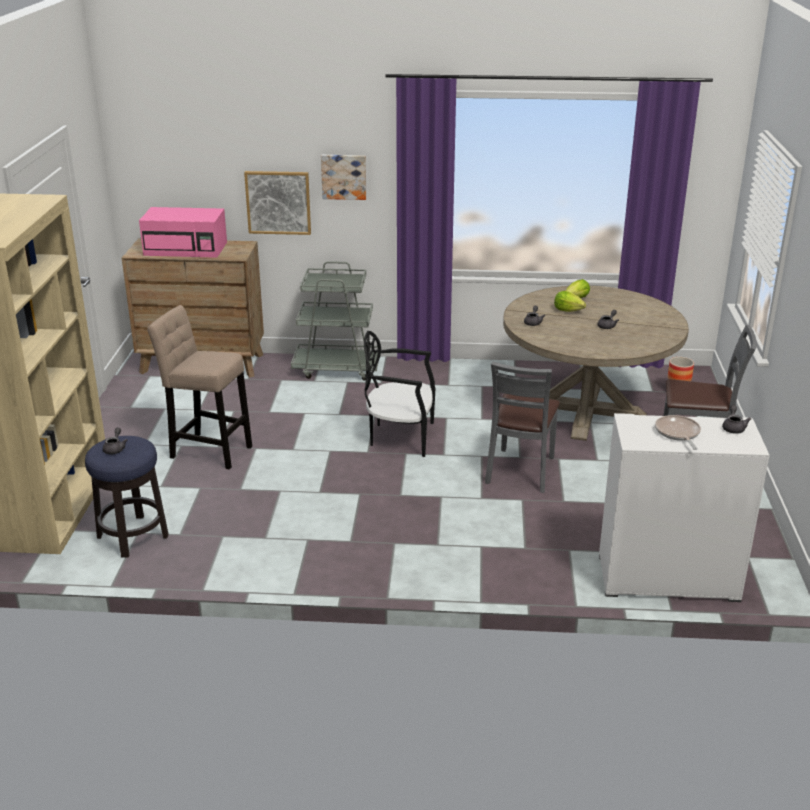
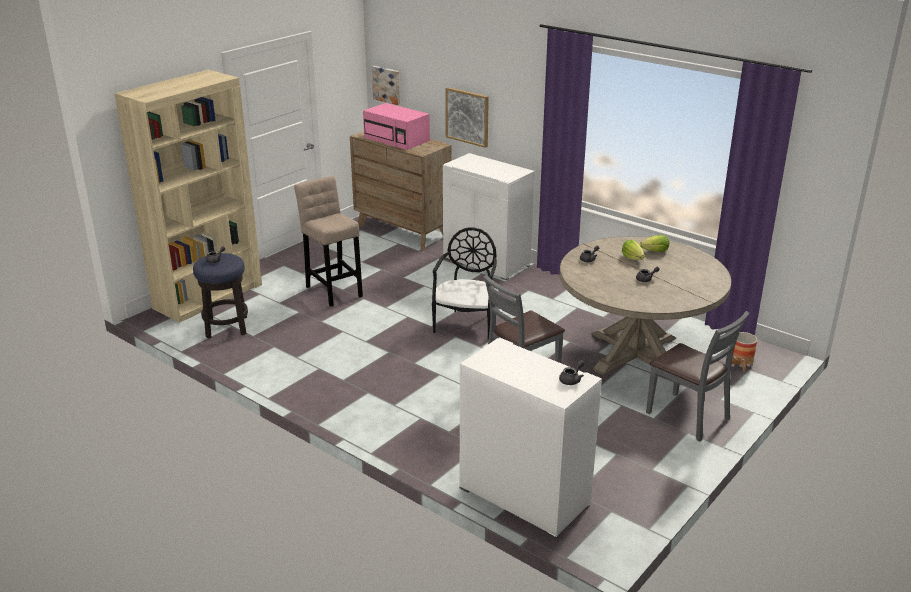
camera: 35 degrees right, 0 degrees up
(337, 368) = (487, 261): grey cart -> white cabinet
(344, 176) = (512, 104): picture -> picture (387, 84)
(400, 437) = (467, 324): black chair -> black chair turned 60 degrees clockwise
(678, 433) = (520, 367): frying pan -> none

